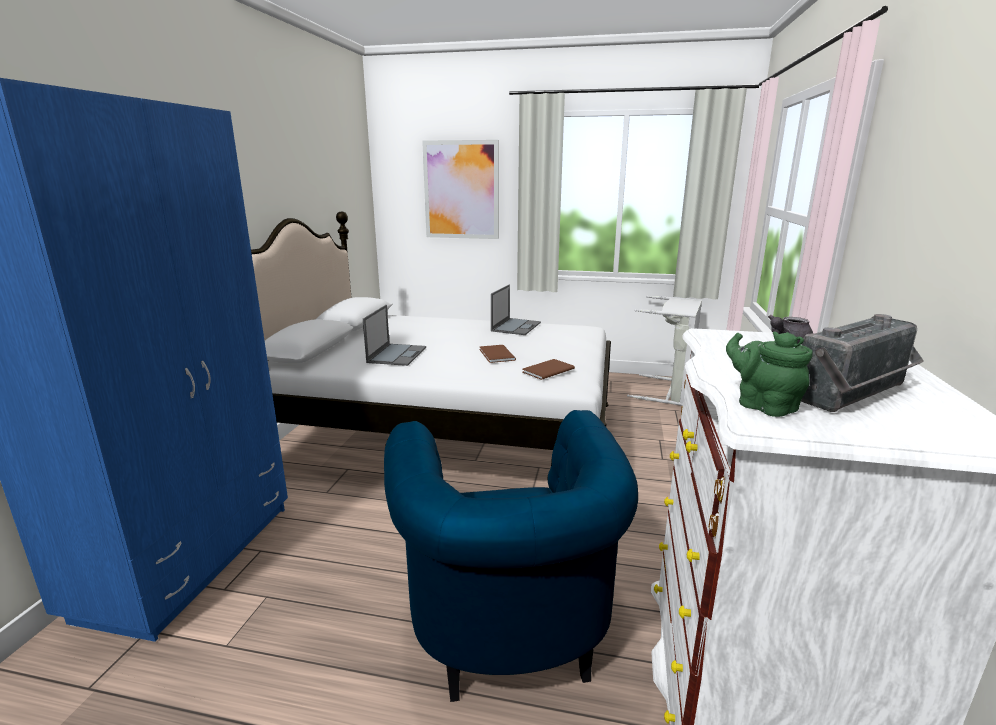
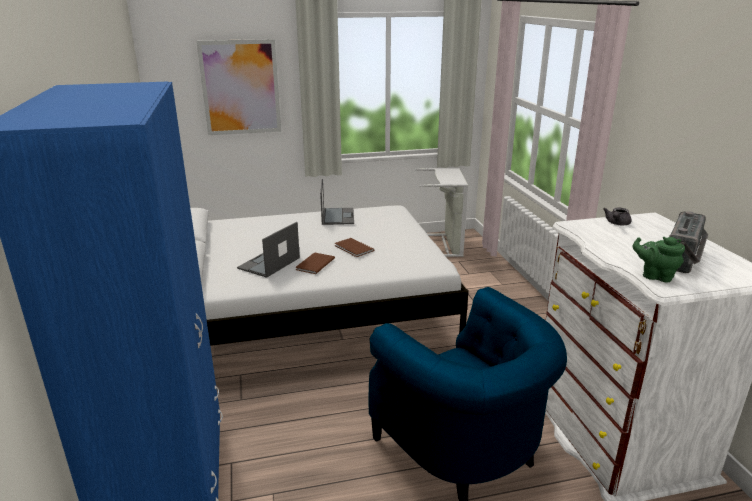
camera: 25 degrees left, 5 degrees up
(397, 354) = (268, 263): laptop -> laptop turned 135 degrees counterclockwise
(546, 370) = (406, 256): brown book -> brown book (313, 264)

